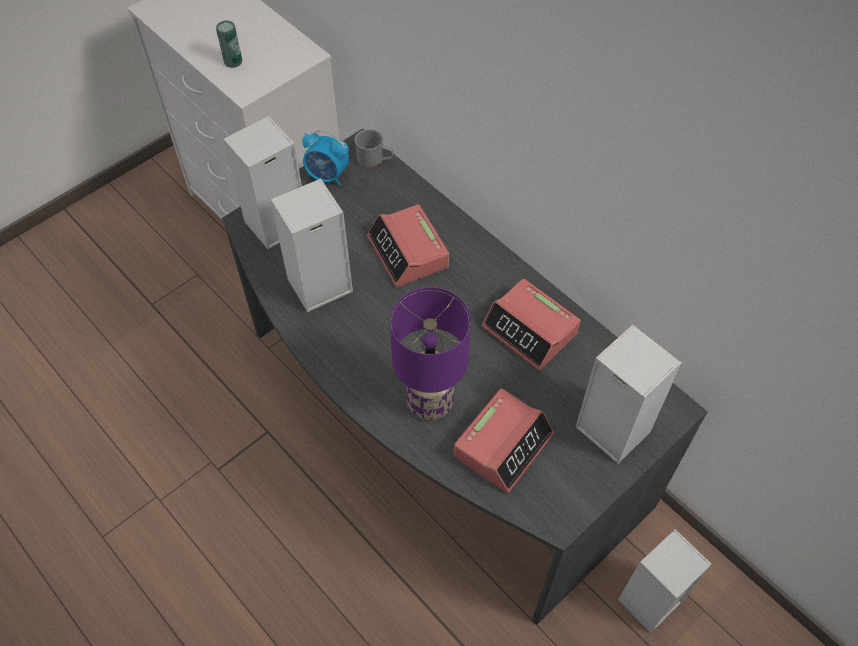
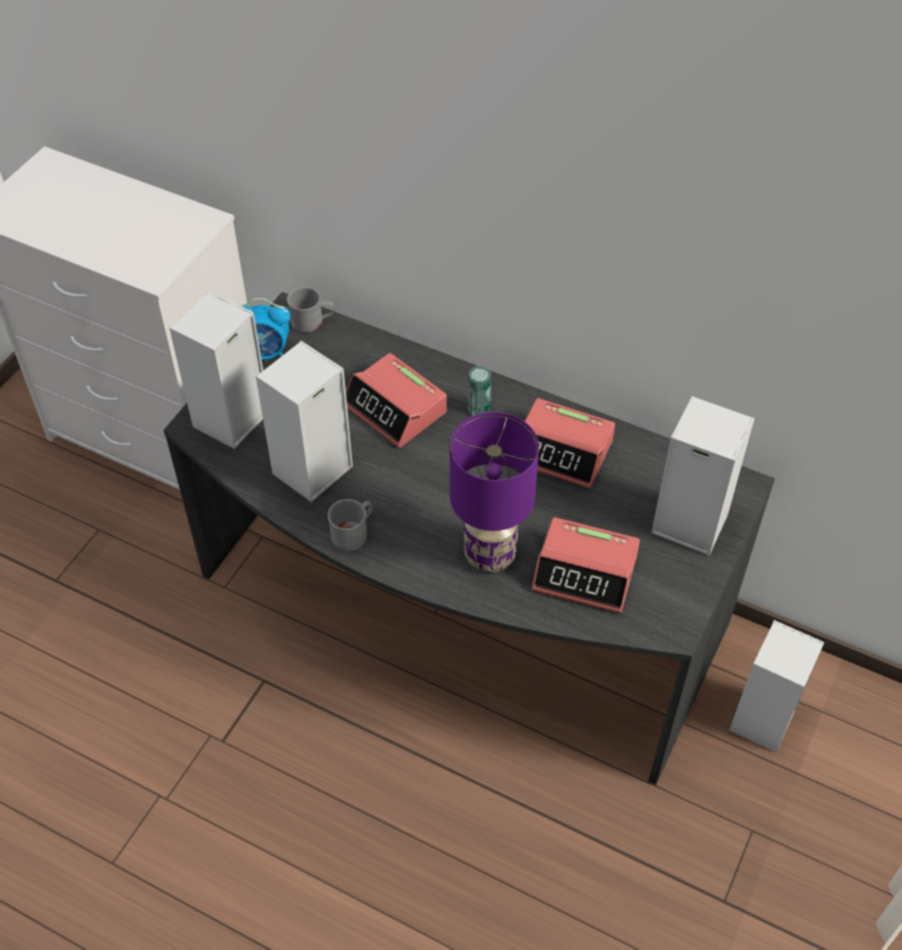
camera: 20 degrees left, 5 degrees down
(233, 61) = (123, 248): can -> can (478, 409)
(329, 348) = (353, 532): none -> grey mug
(503, 445) = (585, 573): alarm clock -> alarm clock turned 90 degrees clockwise

